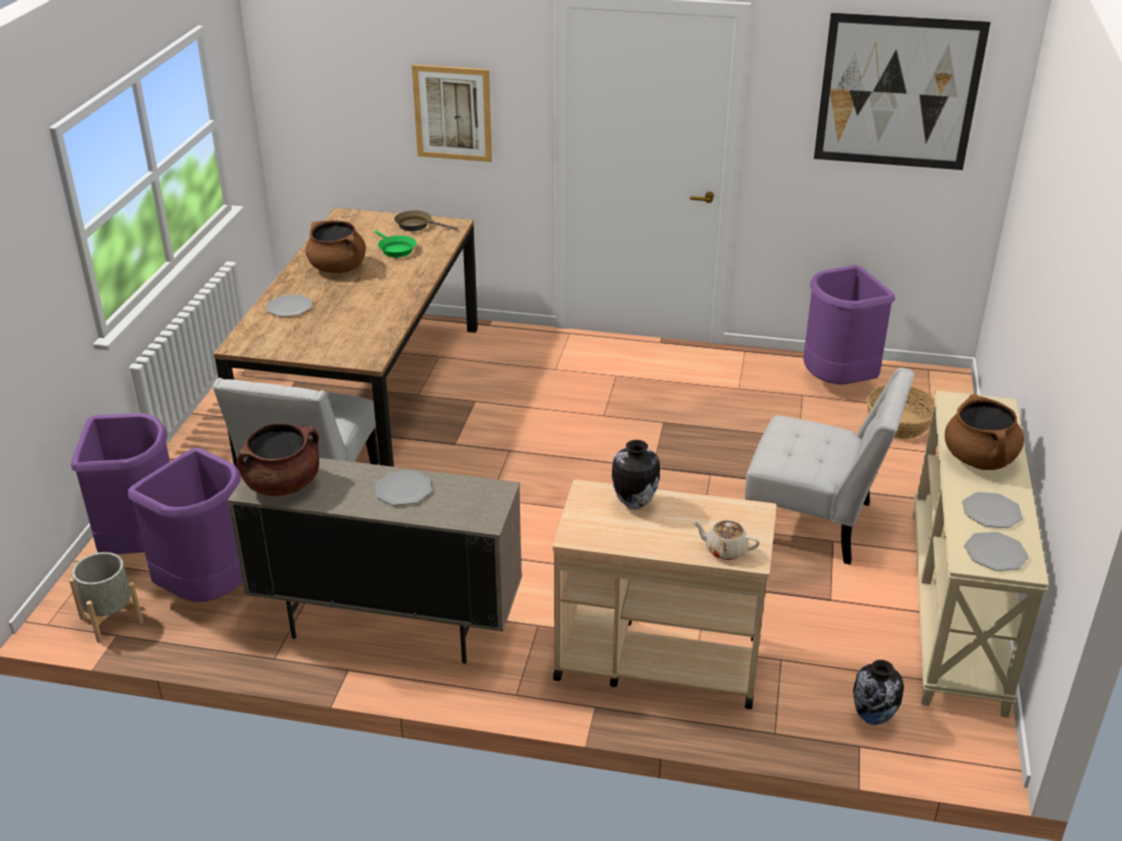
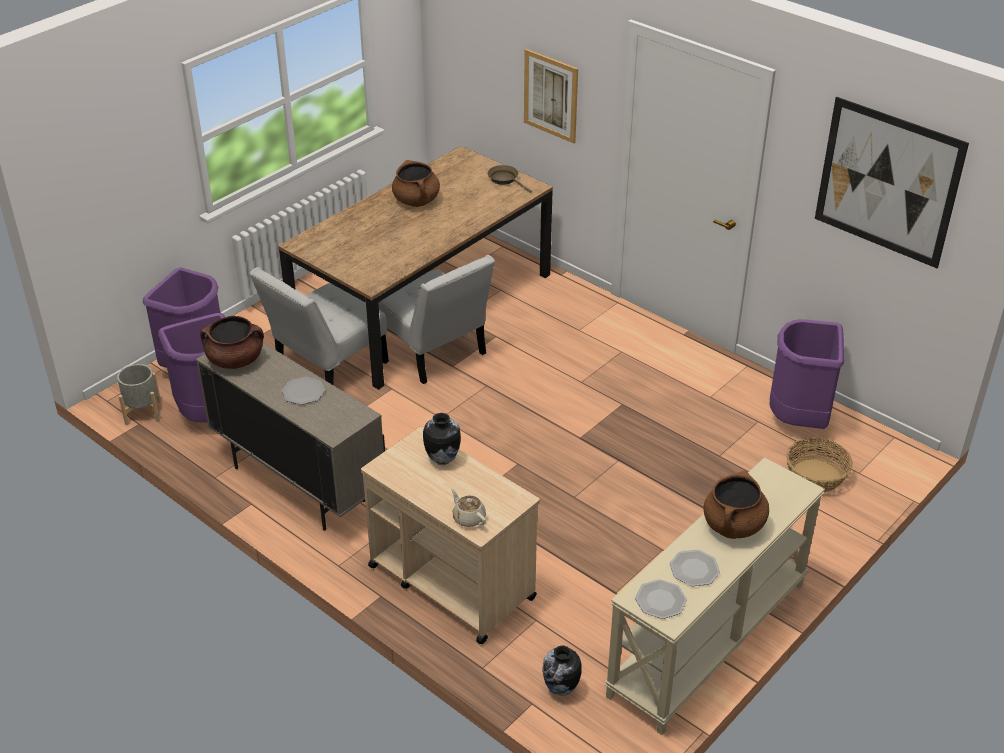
camera: 30 degrees right, 5 degrees up
(289, 307) = (356, 224): plate -> none
(395, 249) = (470, 197): green frying pan -> none
(815, 523) = (662, 530): white chair -> white chair (434, 353)

